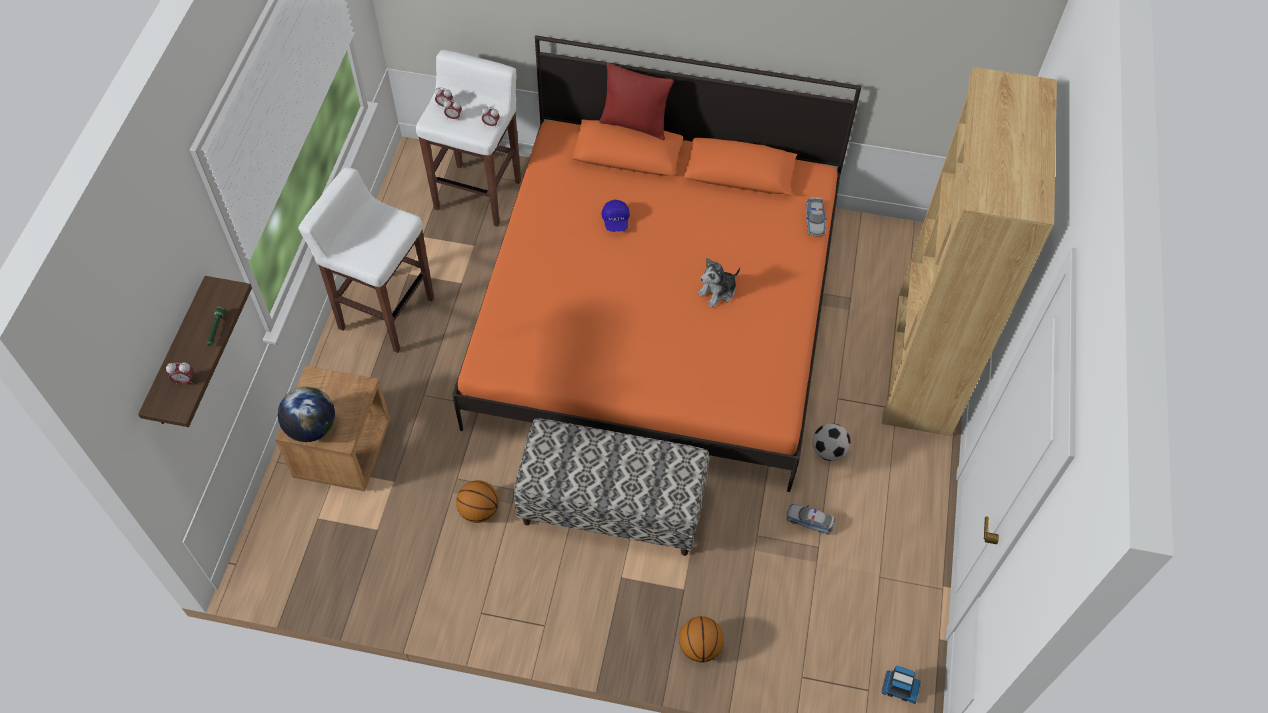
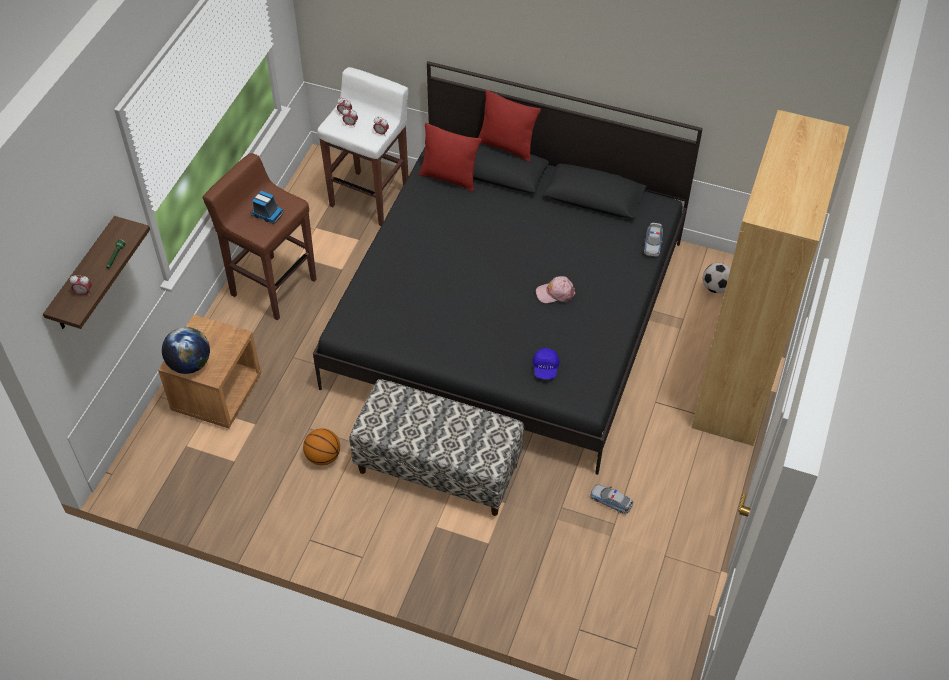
camera: 10 degrees right, 5 degrees down
(385, 313) = (272, 286): white stool -> brown stool
(573, 167) = (449, 177): none -> red pillow
(616, 221) = (477, 225): blue cap -> blue cap (545, 368)
(657, 313) = (508, 313): orange bed -> black bed
(700, 646) = (494, 592): basketball -> none
(718, 292) = (555, 293): plush toy -> pink cap
(828, 451) = (638, 445): football -> football (715, 287)
(899, 687) = (665, 650): toy truck -> toy truck (267, 214)

